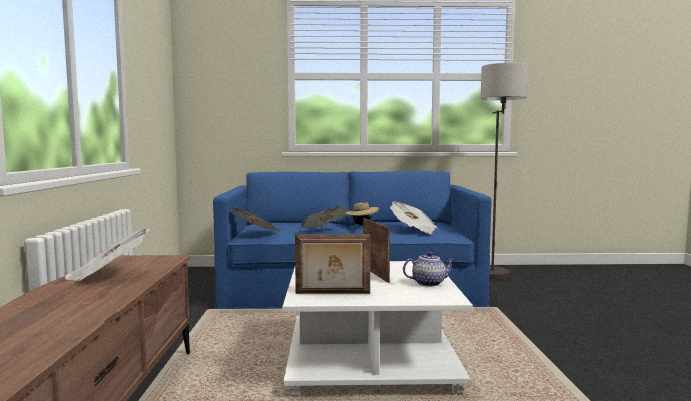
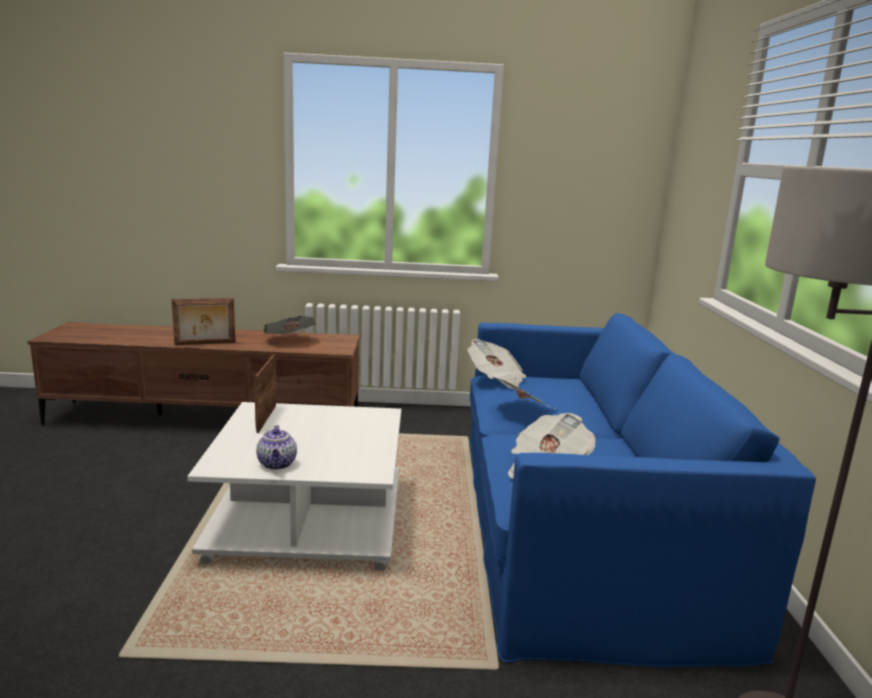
camera: 90 degrees right, 10 degrees up
(361, 224) = (595, 437): beige hat -> none
(376, 274) = (329, 441): picture frame -> picture frame (205, 344)

